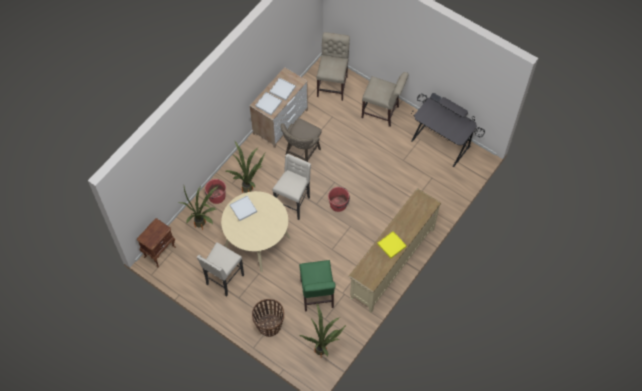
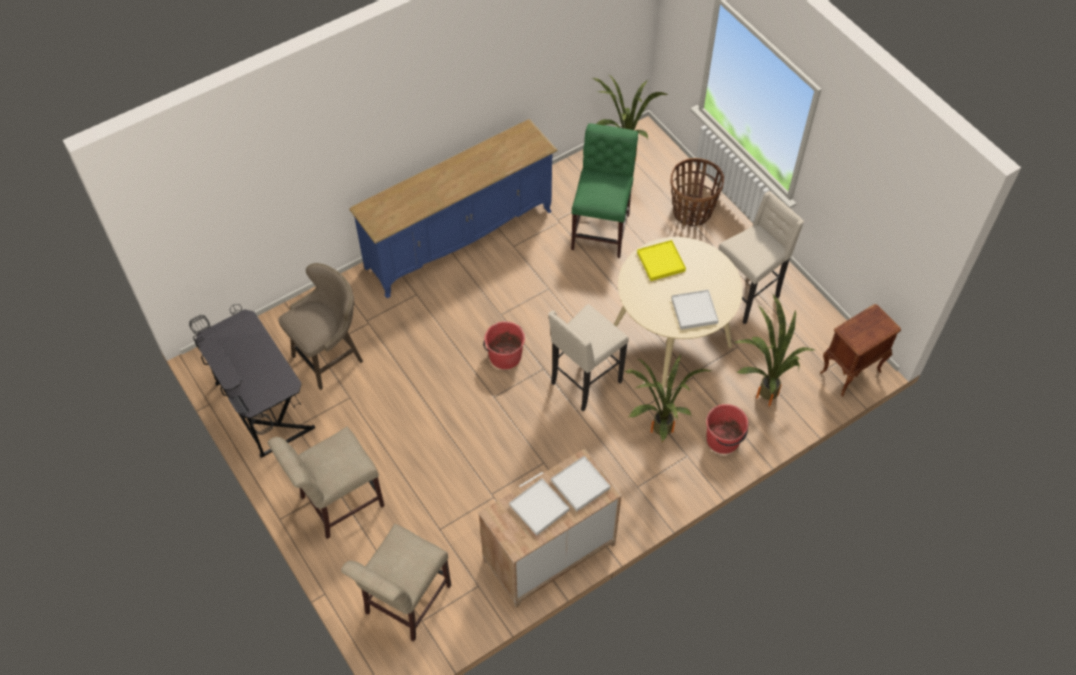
camera: 160 degrees left, 5 degrees down
(301, 154) = (533, 468): beige stool -> beige stool (330, 357)
(382, 113) = (337, 503): beige chair -> beige chair turned 75 degrees counterclockwise
(391, 245) = (467, 170): yellow tray -> yellow tray (661, 262)
(392, 262) = (460, 240): beige cabinet -> blue cabinet

